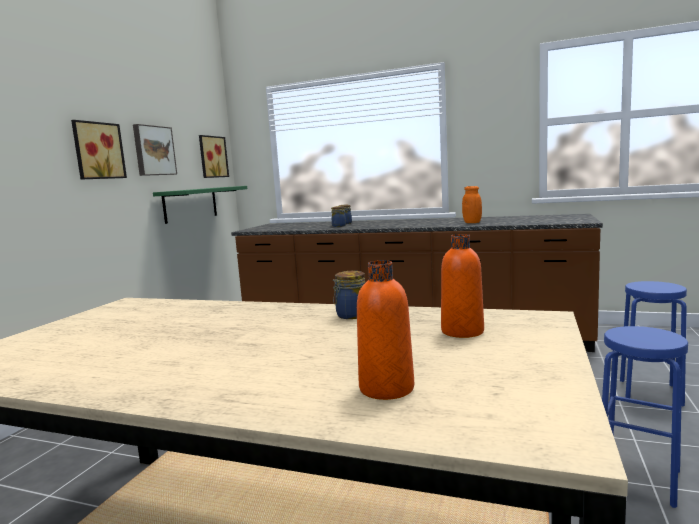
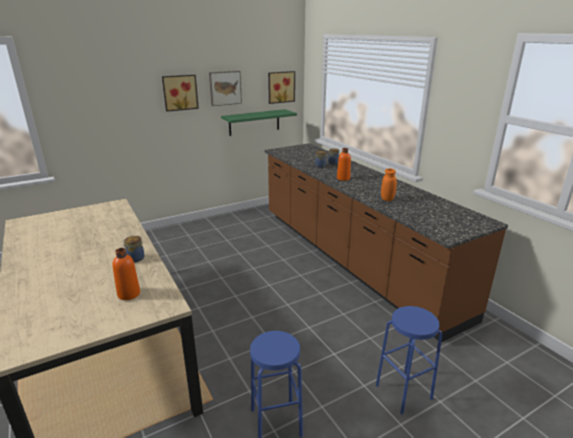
camera: 40 degrees right, 15 degrees up
(386, 388) = (45, 305): orange bottle -> orange bottle (343, 178)

